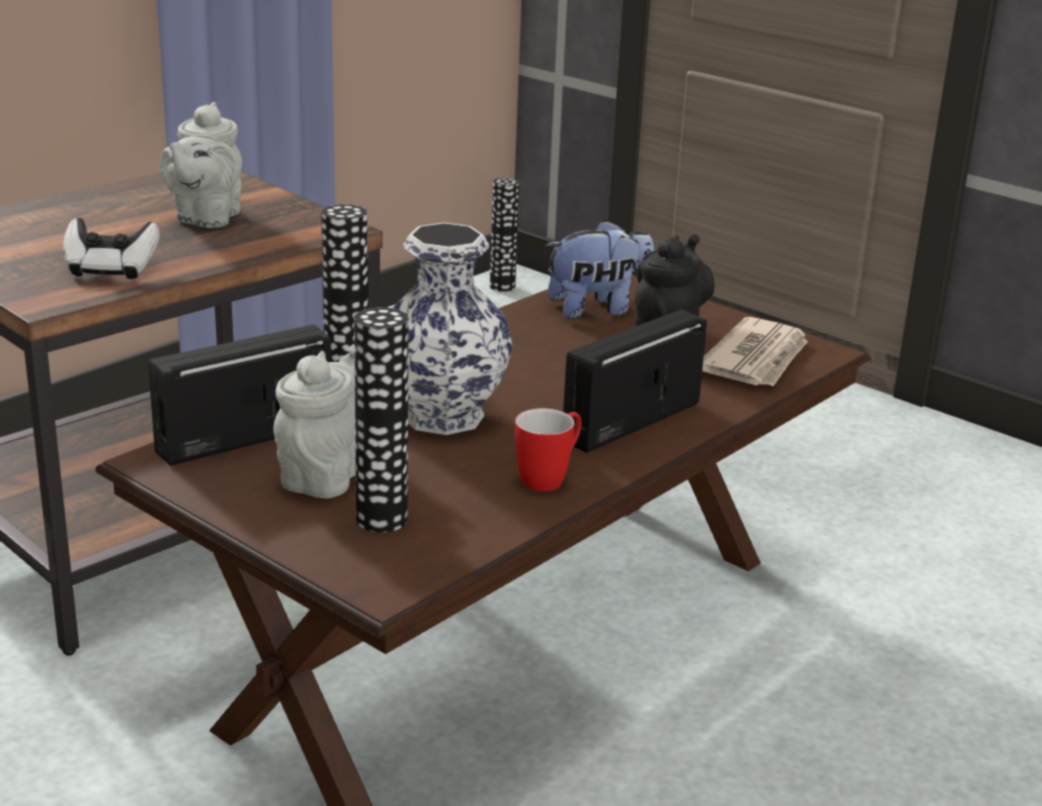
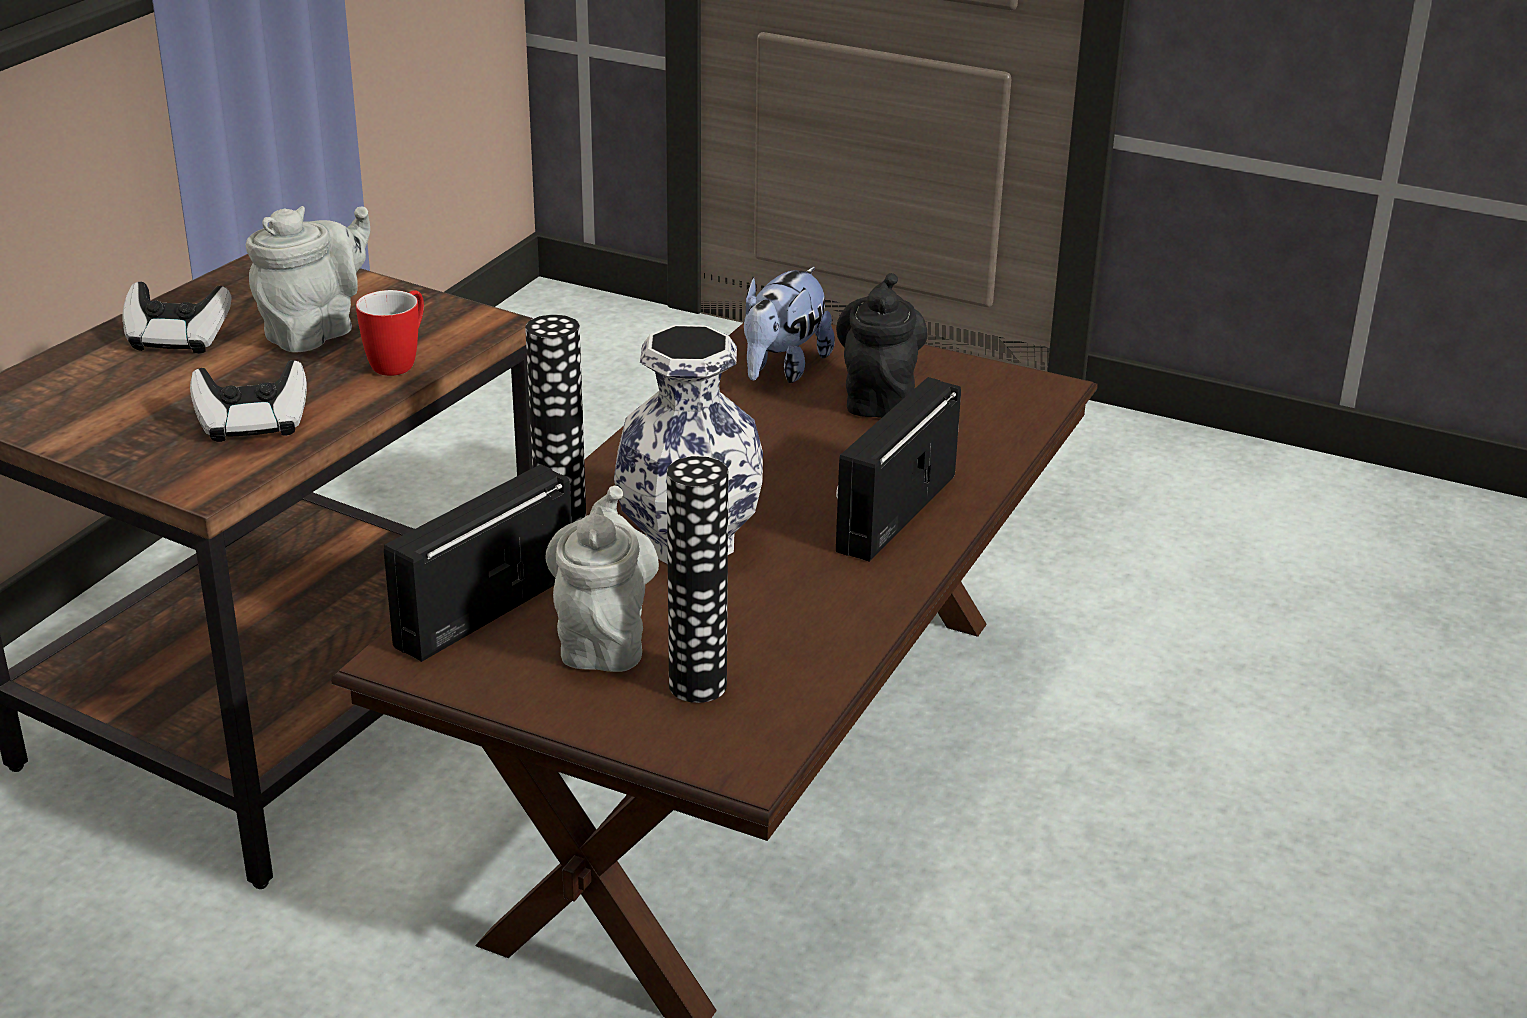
camera: 15 degrees left, 5 degrees up
(100, 211) = (178, 341): none -> game controller
(206, 218) = (315, 332): grey teapot -> grey teapot turned 135 degrees counterclockwise
(502, 287) = (543, 312): vase -> none
(550, 478) = (848, 601): mug -> mug (400, 362)
(598, 309) = (782, 369): plush toy -> plush toy turned 150 degrees clockwise
(756, 359) = (986, 409): newspaper -> none

